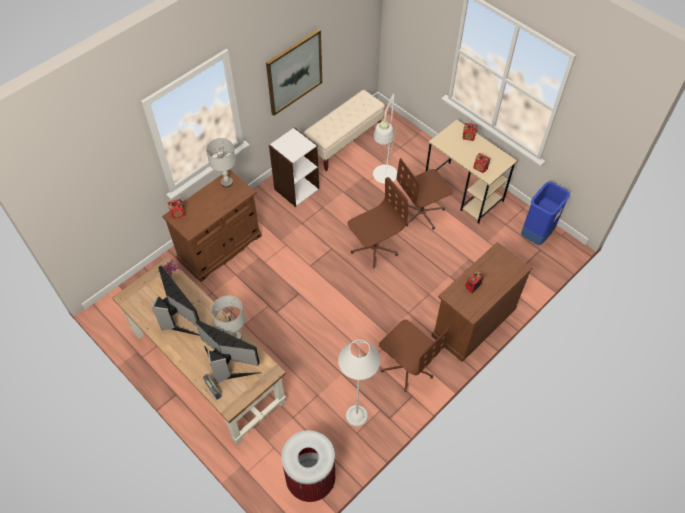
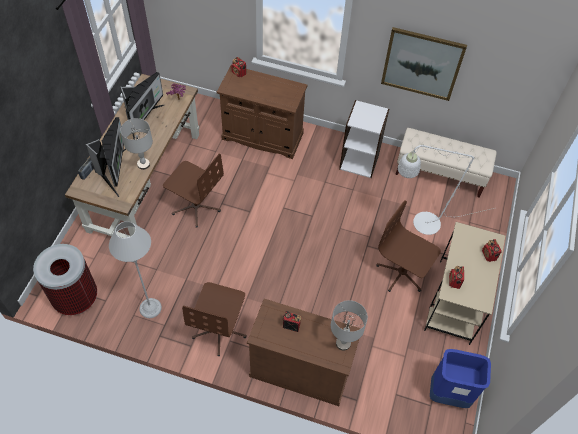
camera: 60 degrees right, 0 degrees up
(227, 182) = (291, 89): grey table lamp -> grey table lamp (343, 343)
(374, 248) = (334, 249): brown office chair -> brown office chair (196, 206)

